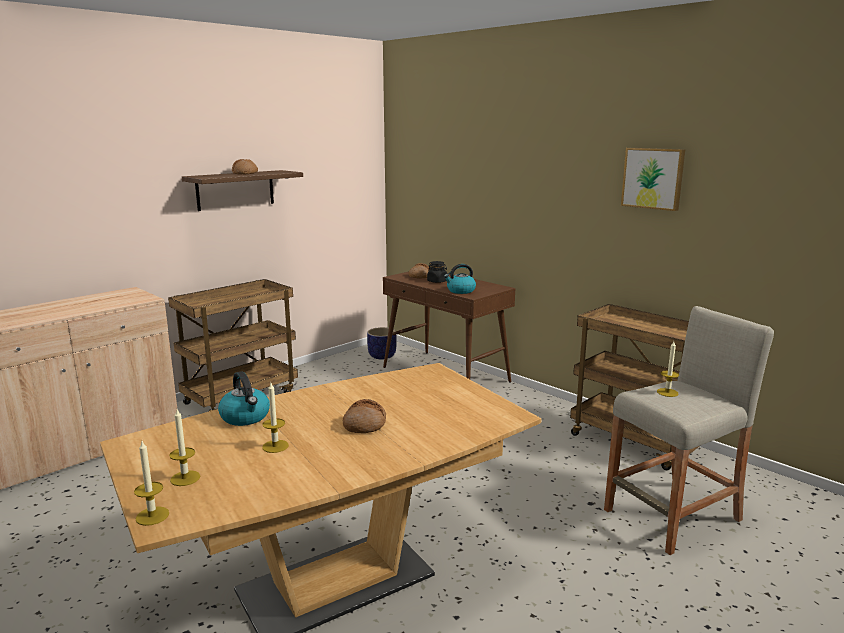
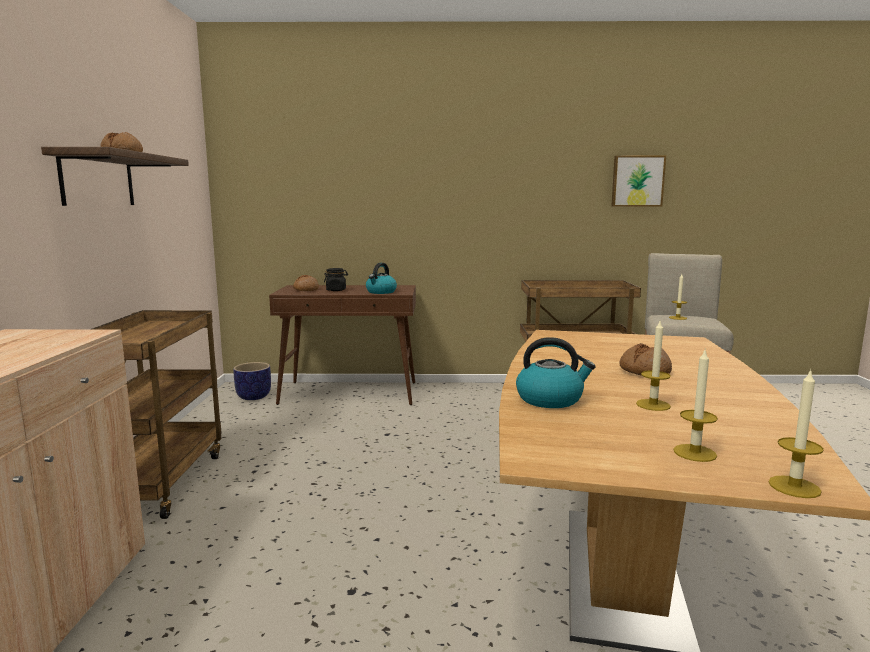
camera: 45 degrees left, 5 degrees down
(653, 178) = (551, 165): picture -> picture (637, 181)

